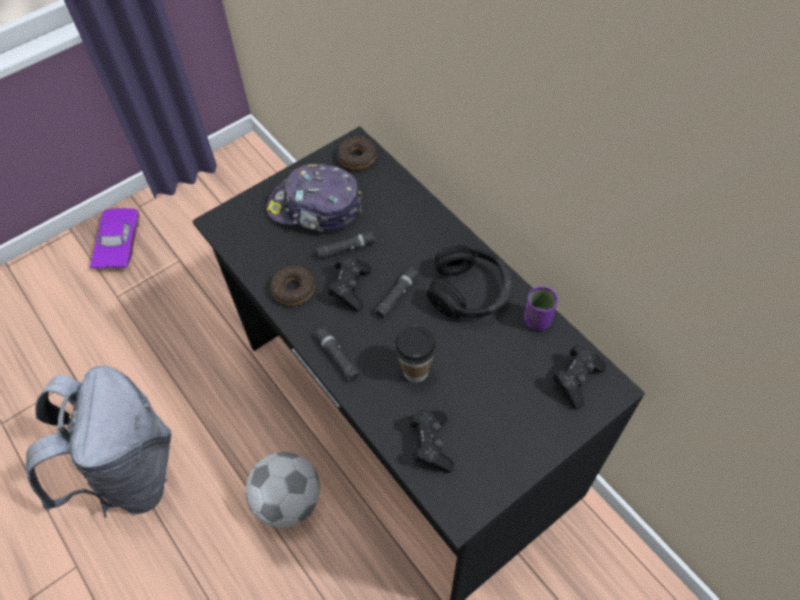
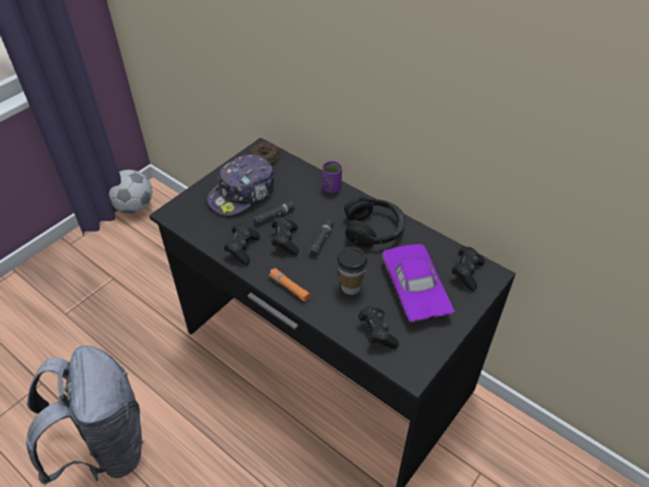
camera: 15 degrees left, 10 degrees down
(116, 244) = (56, 275): purple toy car -> purple toy car (412, 290)
(289, 500) = (247, 441): football -> football (135, 207)
(293, 289) = (242, 249): donut -> black game controller
(315, 208) = (243, 193): cap -> cap turned 45 degrees counterclockwise
(337, 357) = (289, 287): black flashlight -> orange flashlight
(537, 320) = (427, 240): purple cup -> purple cup (331, 188)

